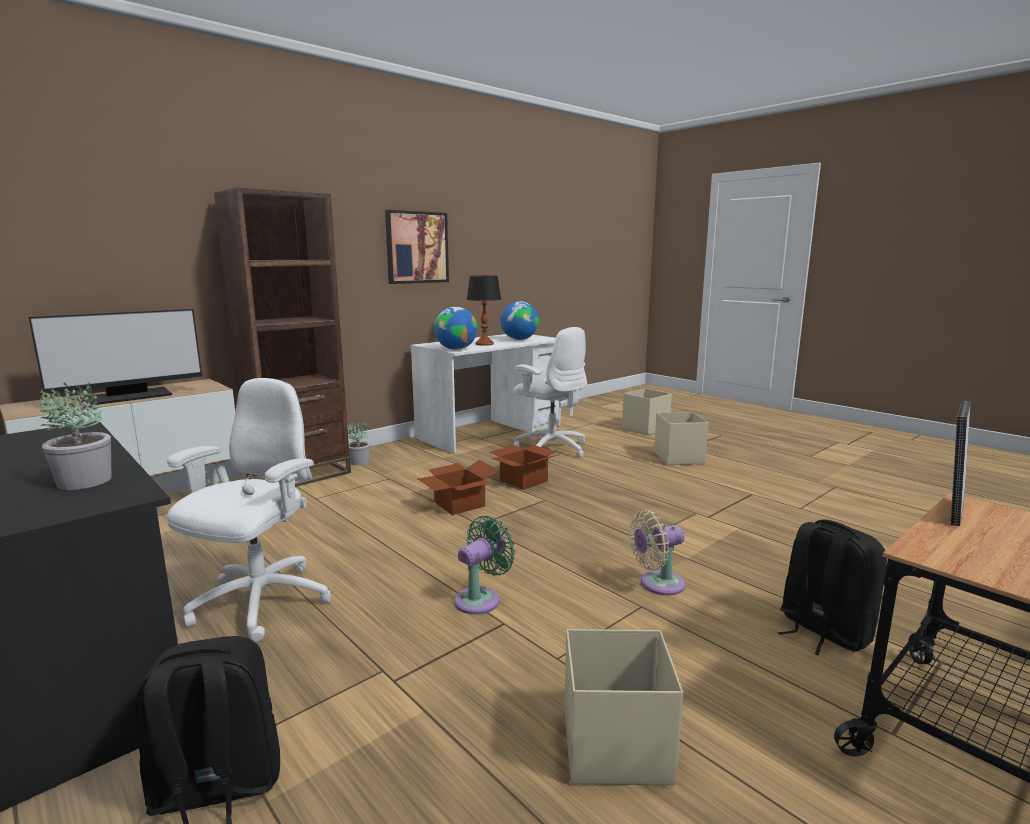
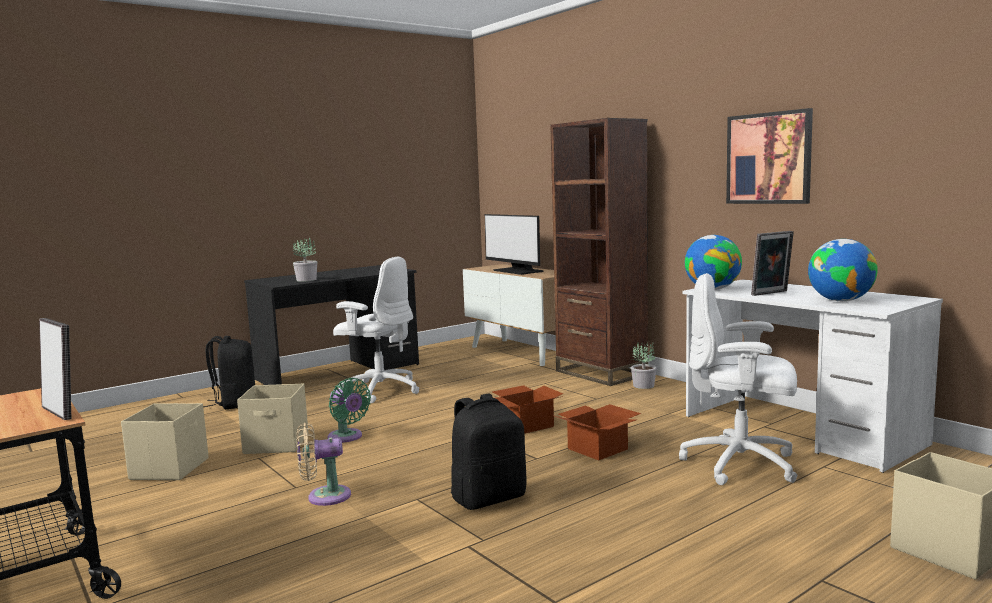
camera: 95 degrees right, 5 degrees down
(484, 344) = (771, 293): table lamp -> picture frame
(551, 448) = (742, 464): white office chair -> white office chair turned 60 degrees clockwise
(657, 584) = (324, 497): beige fan -> beige fan turned 90 degrees counterclockwise
(678, 458) = (741, 561): beige storage box -> beige storage box (277, 444)
(823, 631) = (191, 560): black backpack -> black backpack (488, 498)

